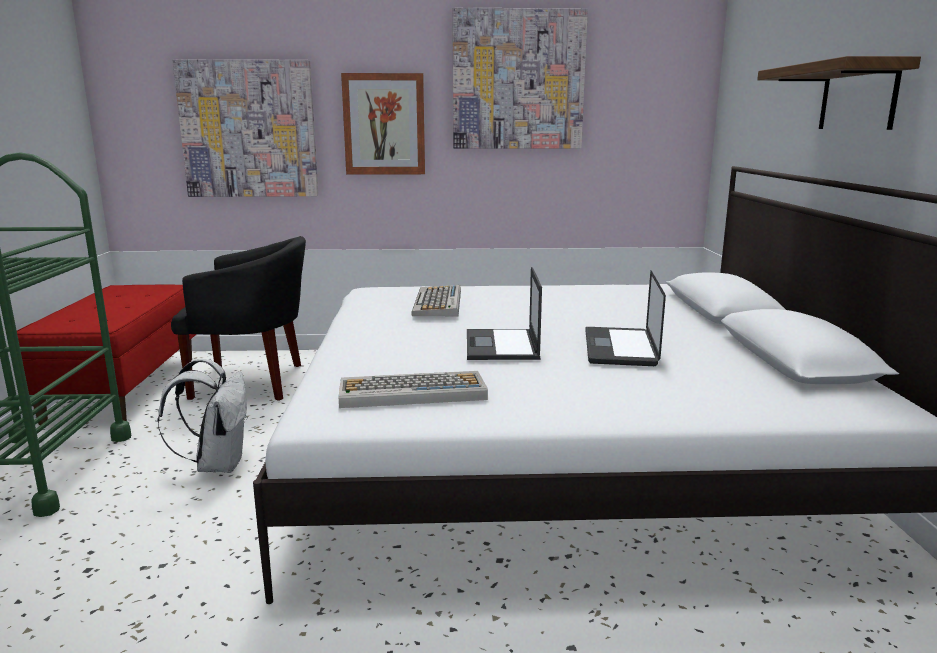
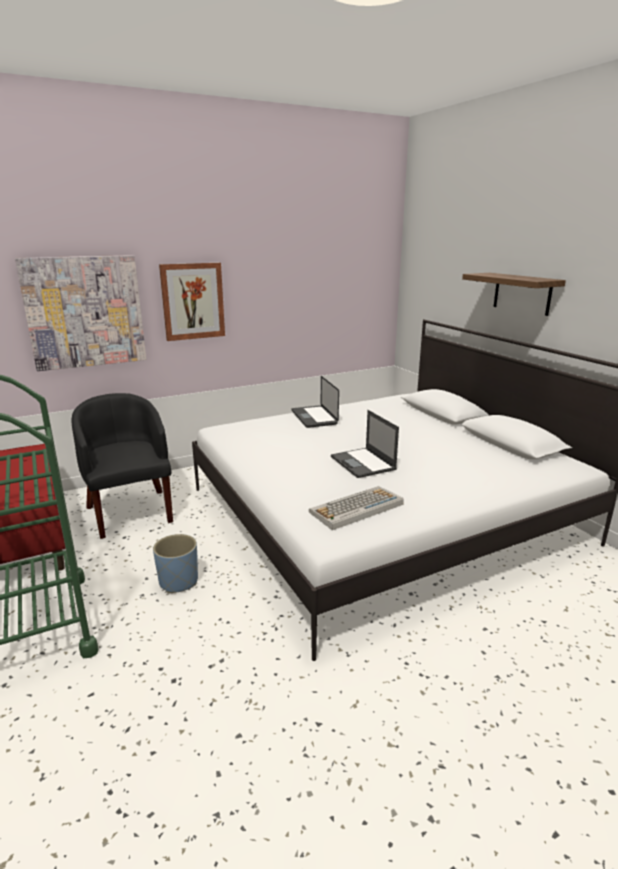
camera: 25 degrees left, 5 degrees up
(218, 464) = (178, 581): white backpack -> blue planter
(253, 382) = (130, 511): black armchair -> black armchair turned 90 degrees counterclockwise
(438, 303) = (284, 435): keyboard -> none
(518, 80) = (283, 265): picture -> none
(620, 348) = (426, 452): laptop -> laptop (314, 417)

